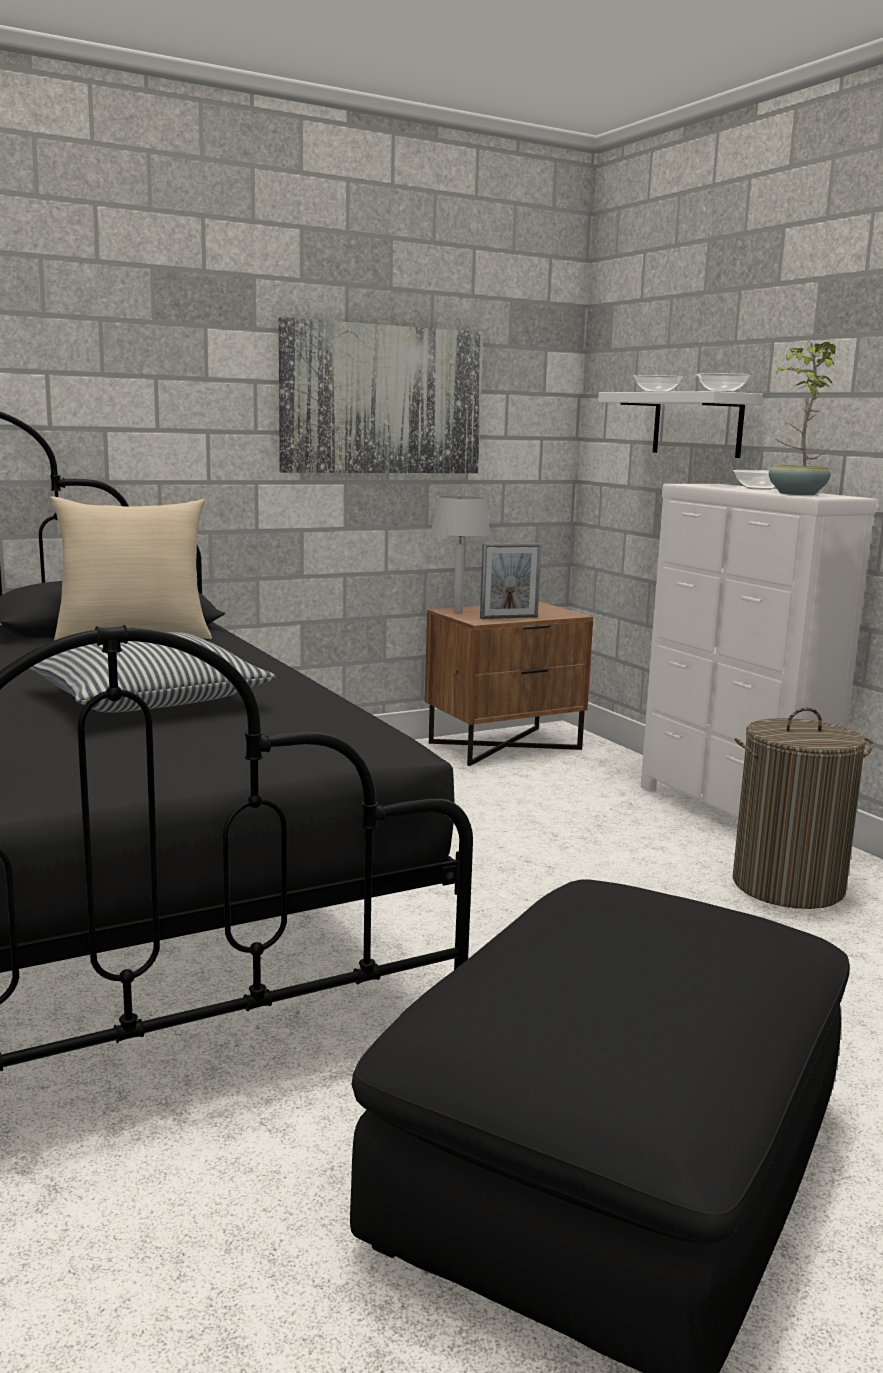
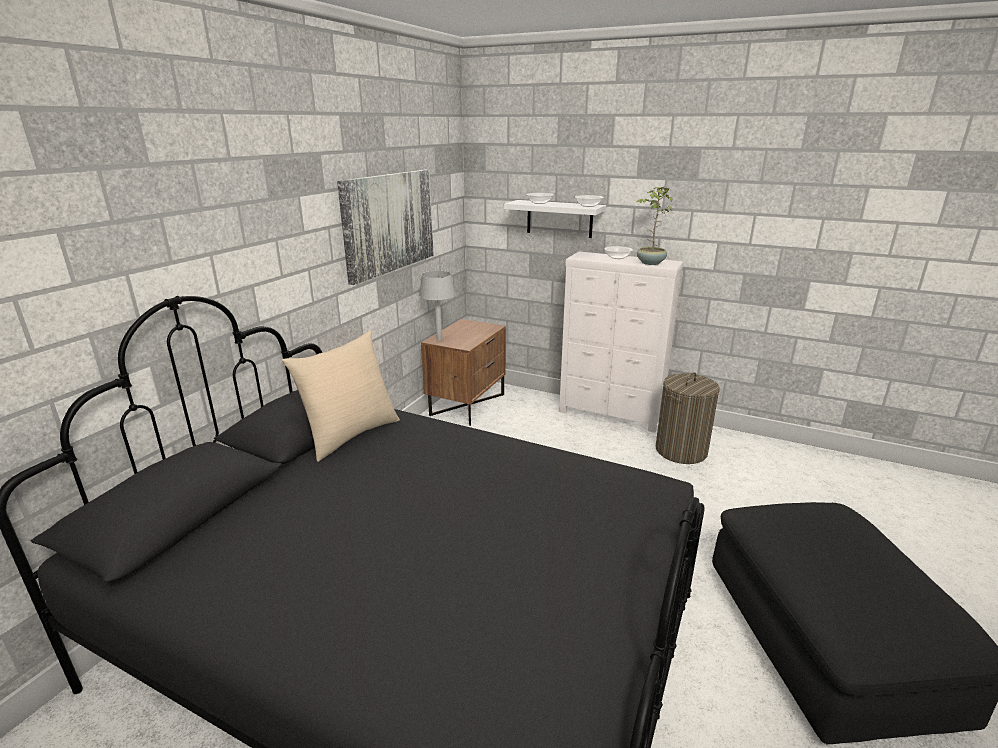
camera: 35 degrees left, 10 degrees up
(146, 699) = (486, 498): pillow -> none
(509, 617) = (473, 338): picture frame -> none

